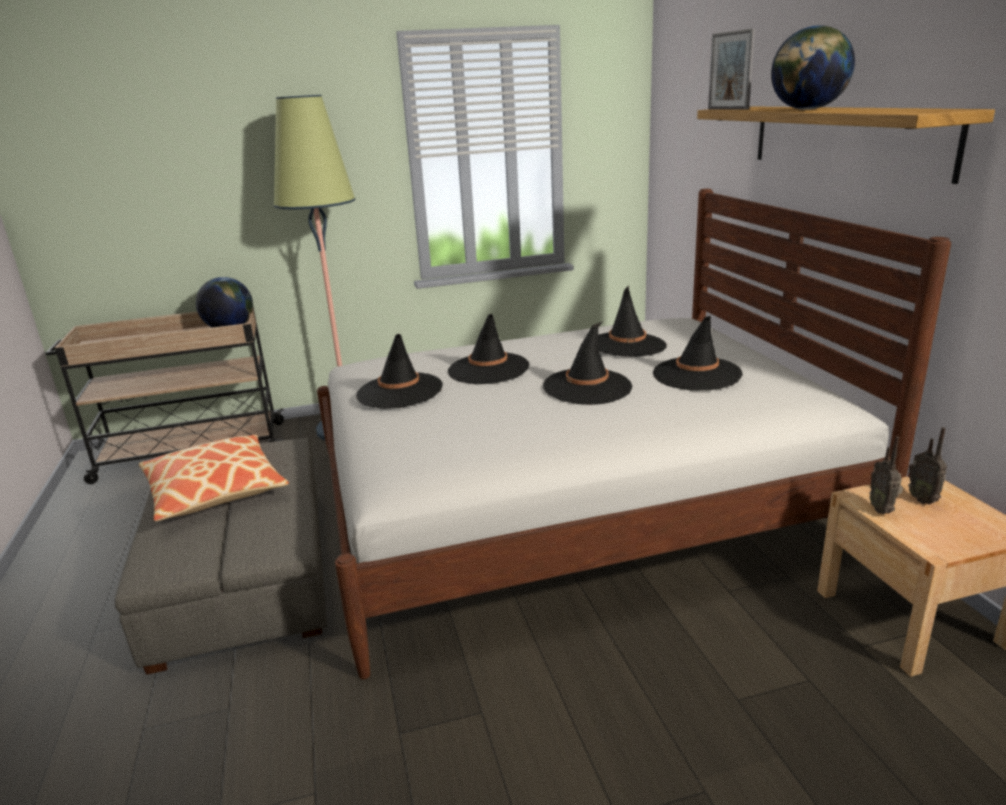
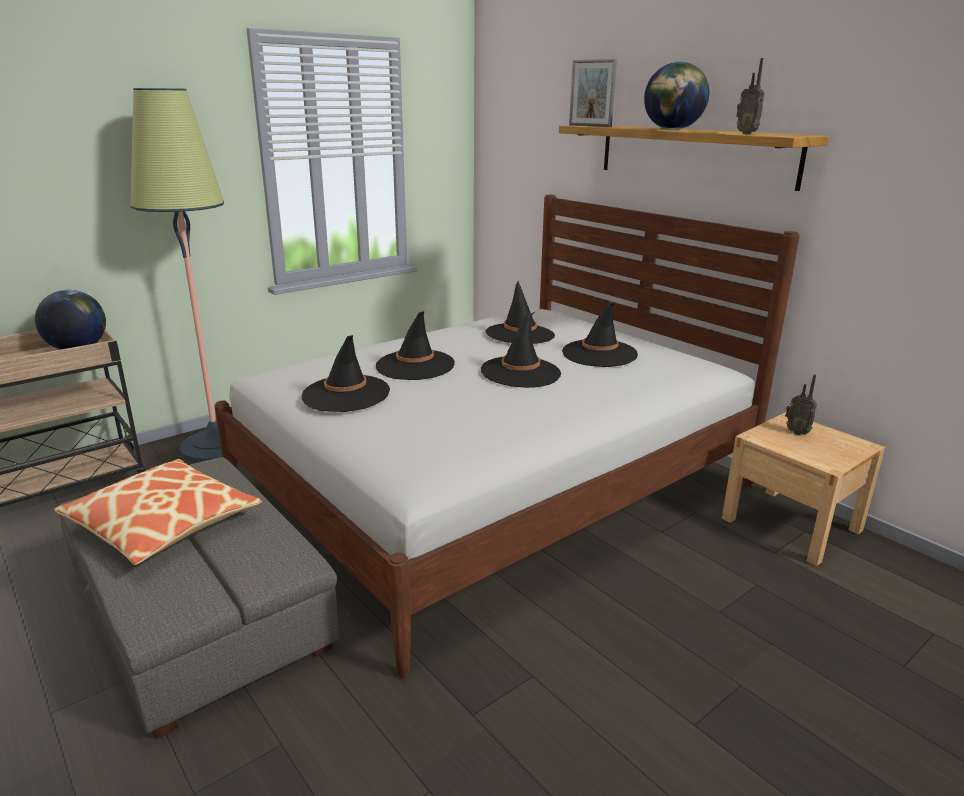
camera: 25 degrees left, 0 degrees up
(882, 509) = (777, 443): radio -> radio (747, 134)

